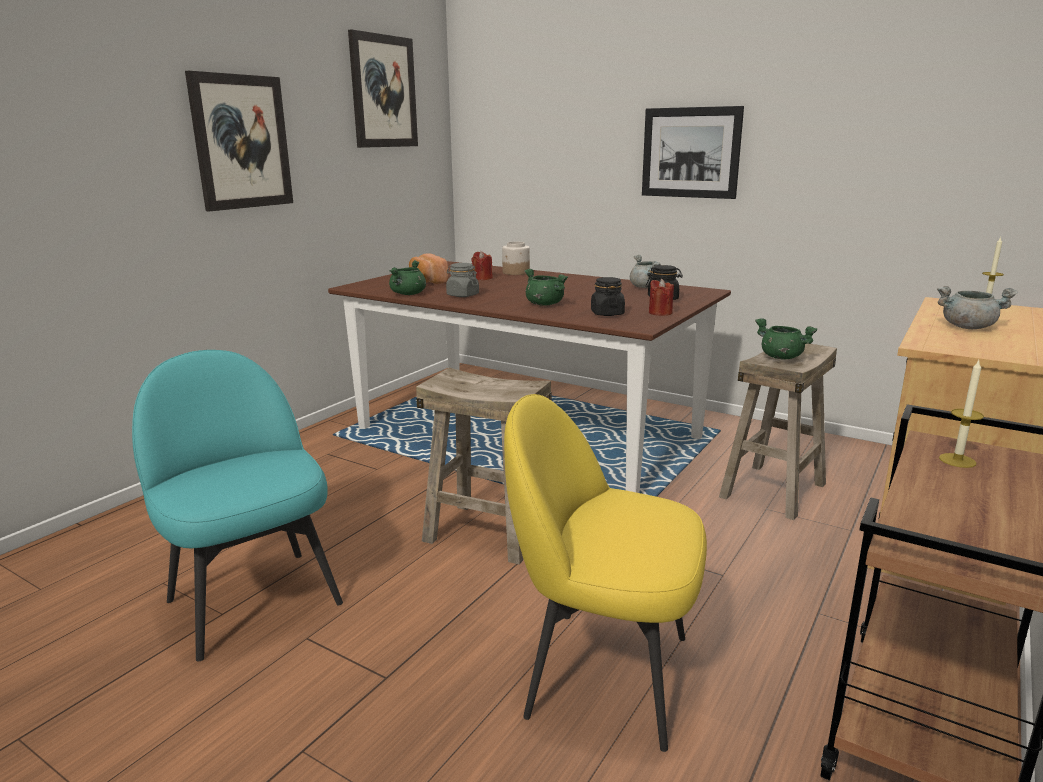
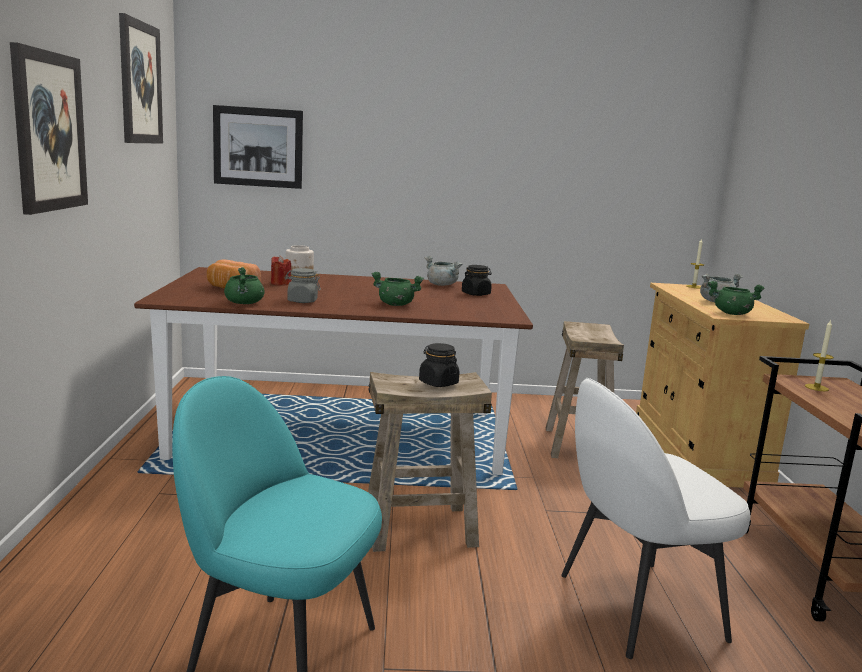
camera: 35 degrees left, 5 degrees down
(603, 673) = (635, 607): yellow chair -> white chair
(607, 313) = (464, 309): black jar -> black jar (438, 383)
(660, 313) = (500, 306): red candle -> none
(690, 153) = (445, 166): picture -> picture (258, 147)
(781, 357) = (589, 335): green cooking pot -> green cooking pot (732, 313)

